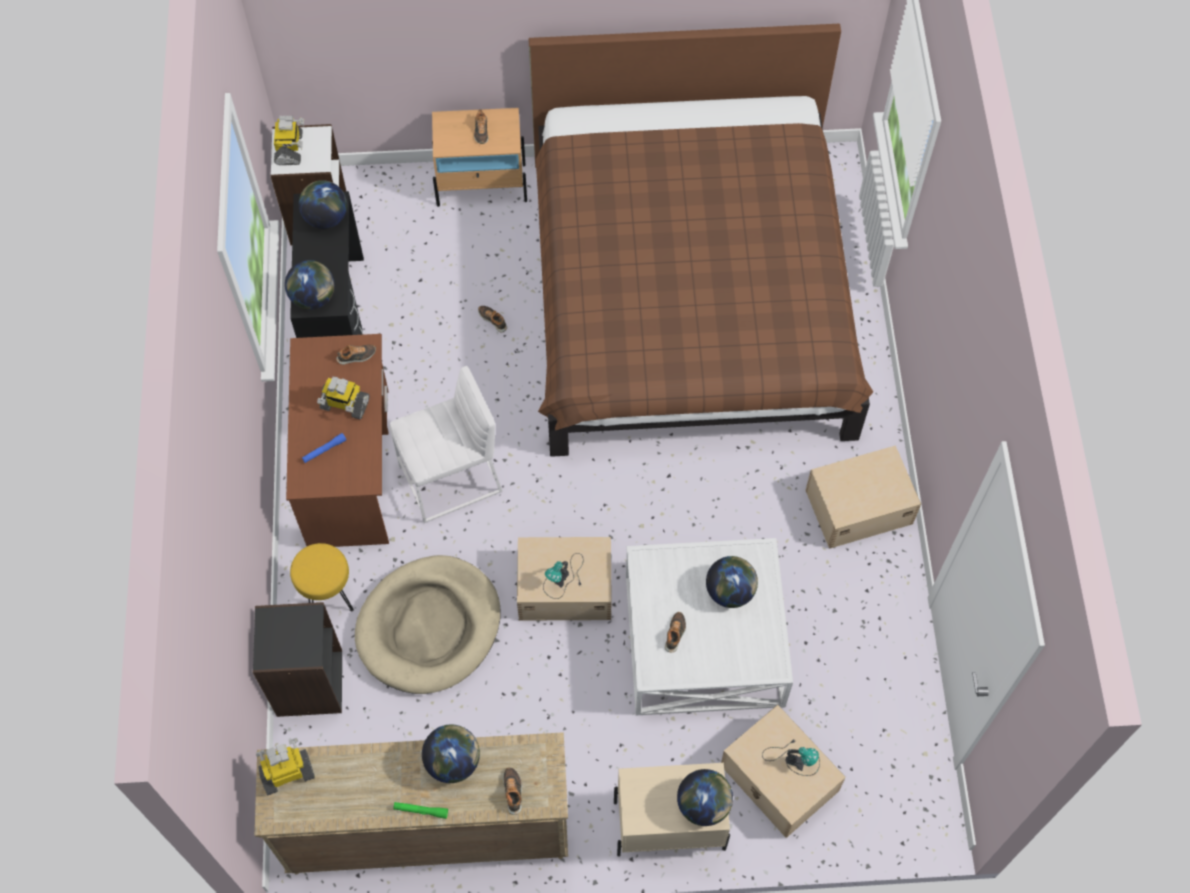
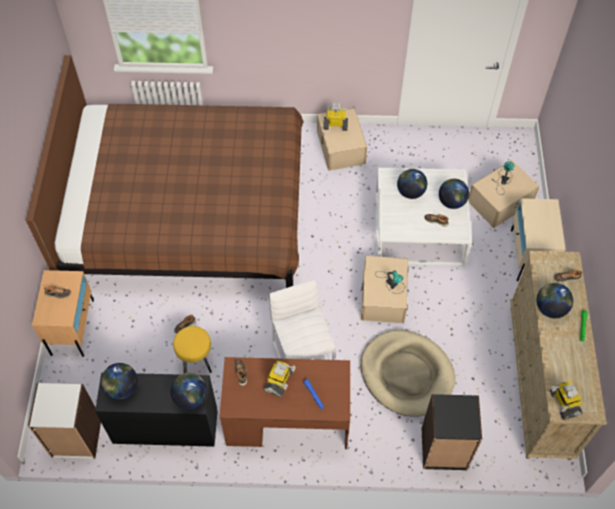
camera: 85 degrees left, 5 degrees down
(290, 149) = (52, 412): toy robot -> toy robot (335, 125)
(329, 596) = (383, 435): yellow stool -> yellow stool (197, 362)
(703, 804) = (545, 209): globe -> globe (451, 202)

